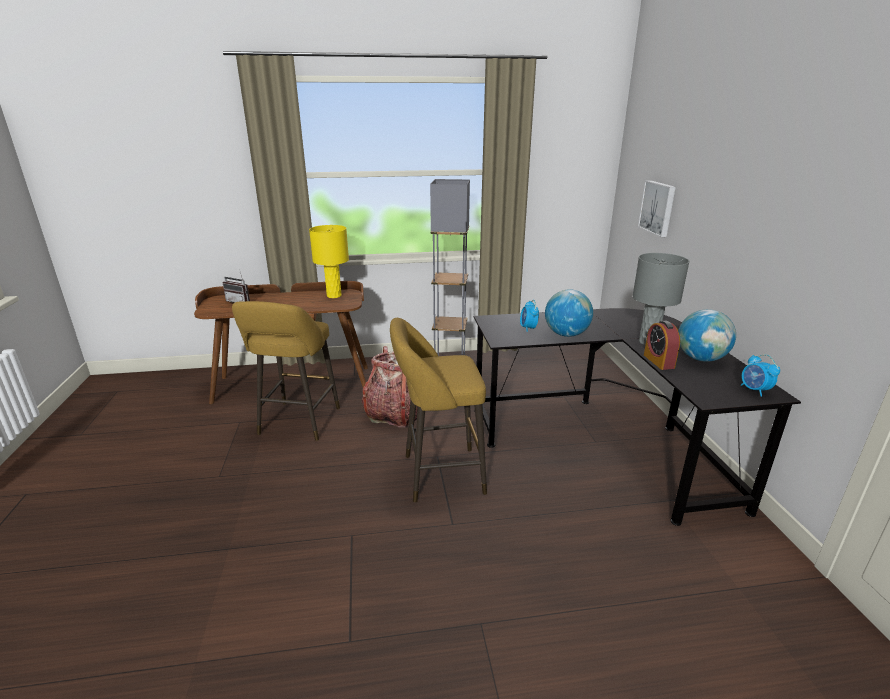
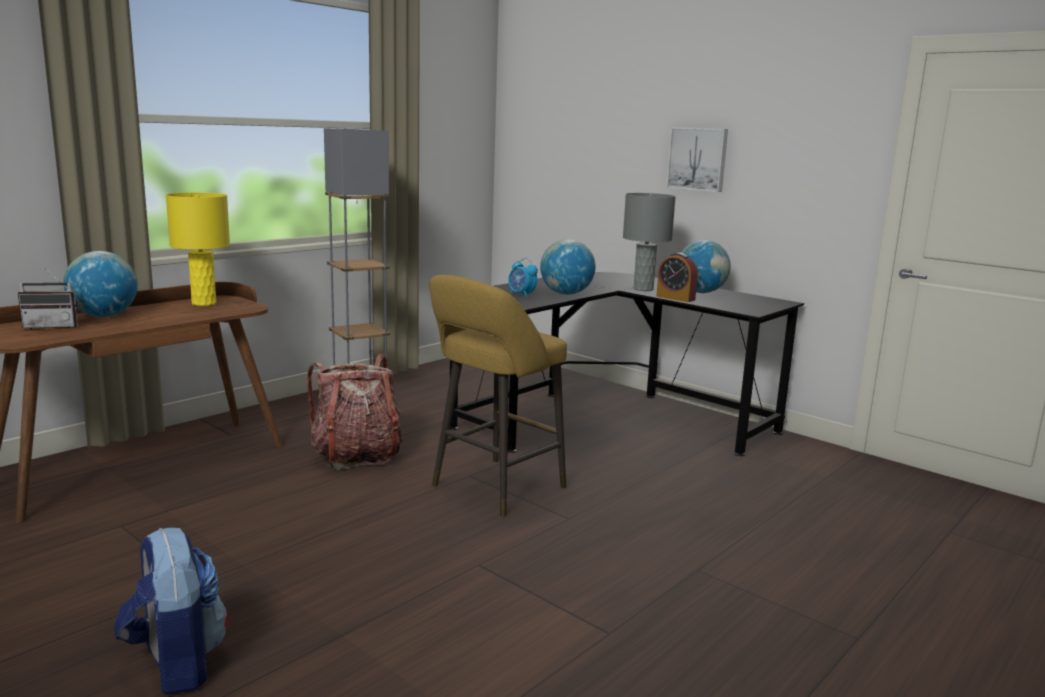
camera: 40 degrees left, 10 degrees down
(153, 525) = (175, 664): none -> backpack
(274, 297) = (104, 316): none -> globe
(297, 423) = (227, 500): yellow stool -> none
(658, 208) = (575, 162): picture -> picture (698, 159)
(754, 390) = (768, 302): alarm clock -> none

